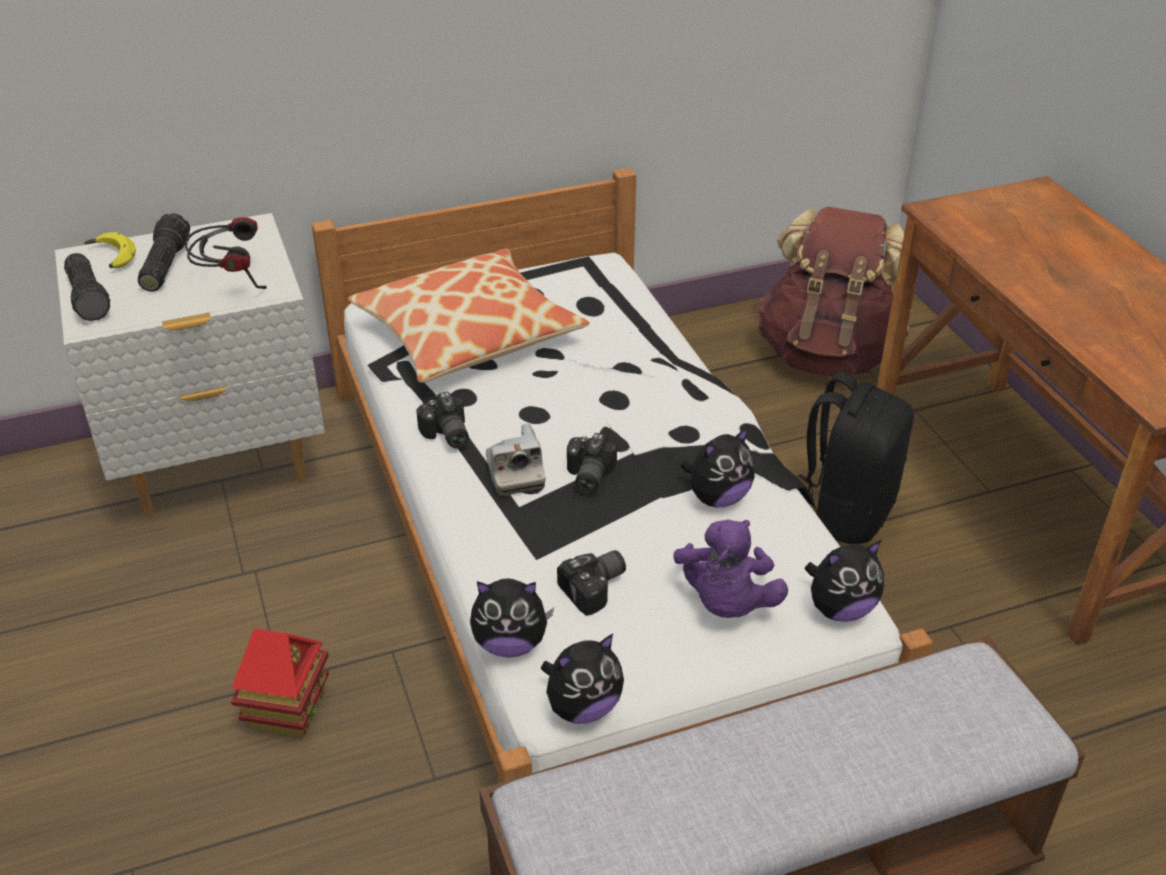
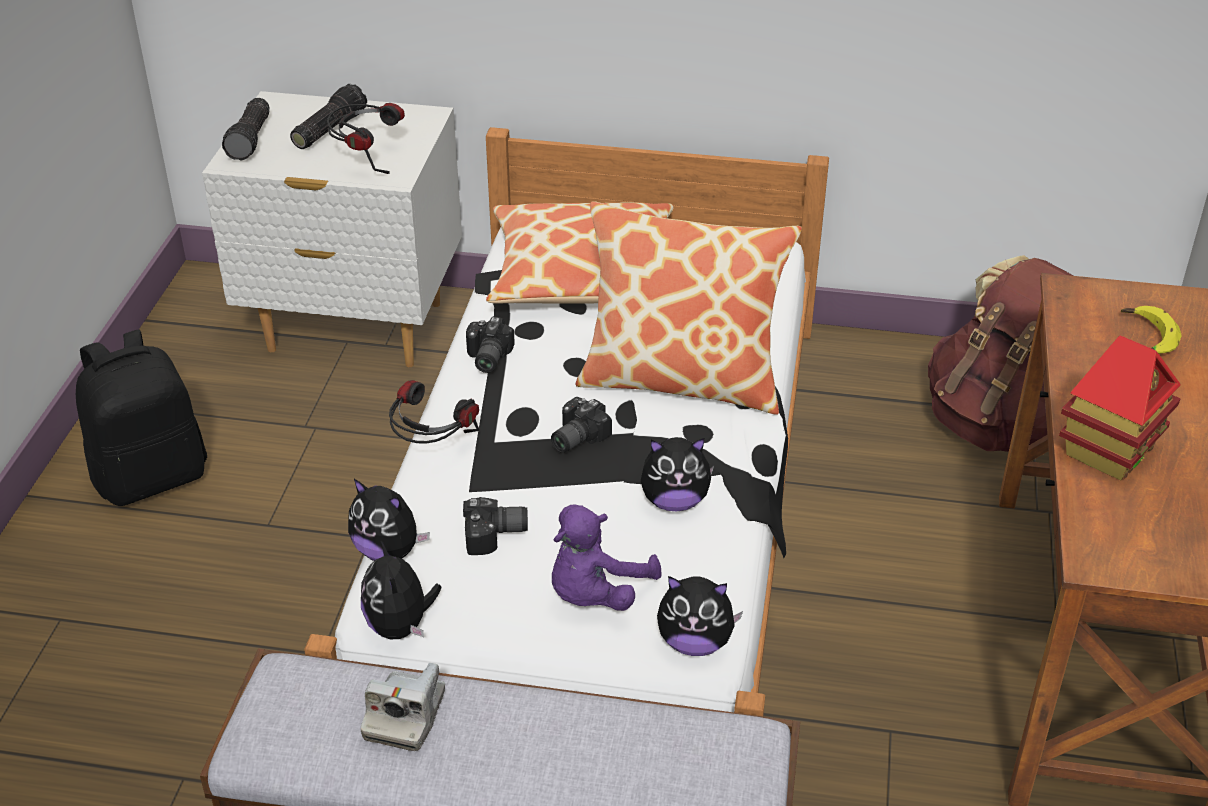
camera: 30 degrees right, 0 degrees up
(110, 258) = (294, 110): banana -> banana (1147, 337)
(288, 710) = (254, 550): toy house -> toy house (1108, 451)
(467, 534) = (431, 448): none -> headphones
(515, 473) = (516, 412): camera -> camera (405, 716)
(582, 707) = (400, 626): plush toy -> plush toy turned 75 degrees clockwise
(632, 394) = (682, 380): none -> pillow
(845, 511) = (881, 582): black backpack -> black backpack (152, 476)

